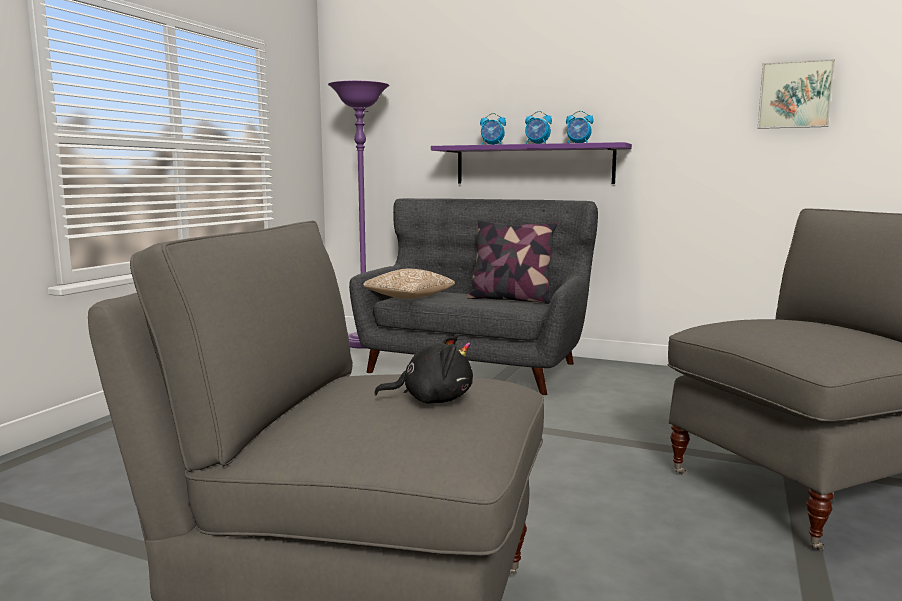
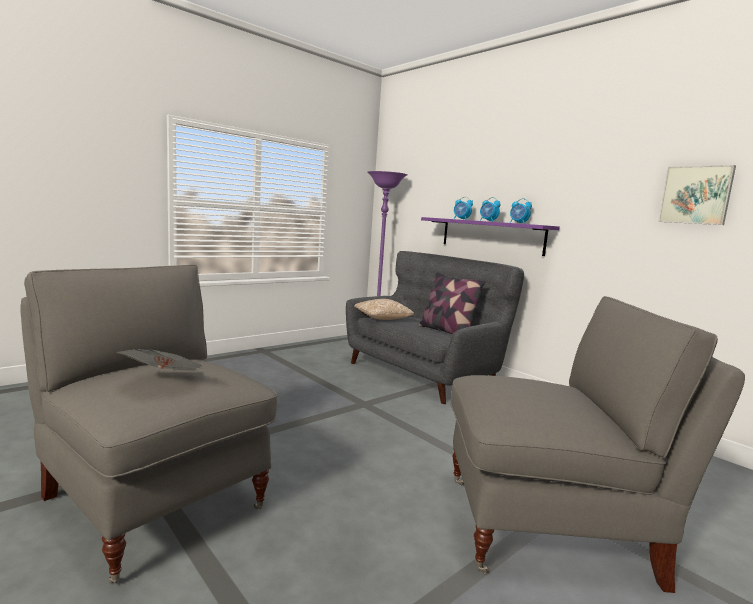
camera: 25 degrees right, 0 degrees up
(432, 400) = (165, 382): black plush toy -> newspaper

